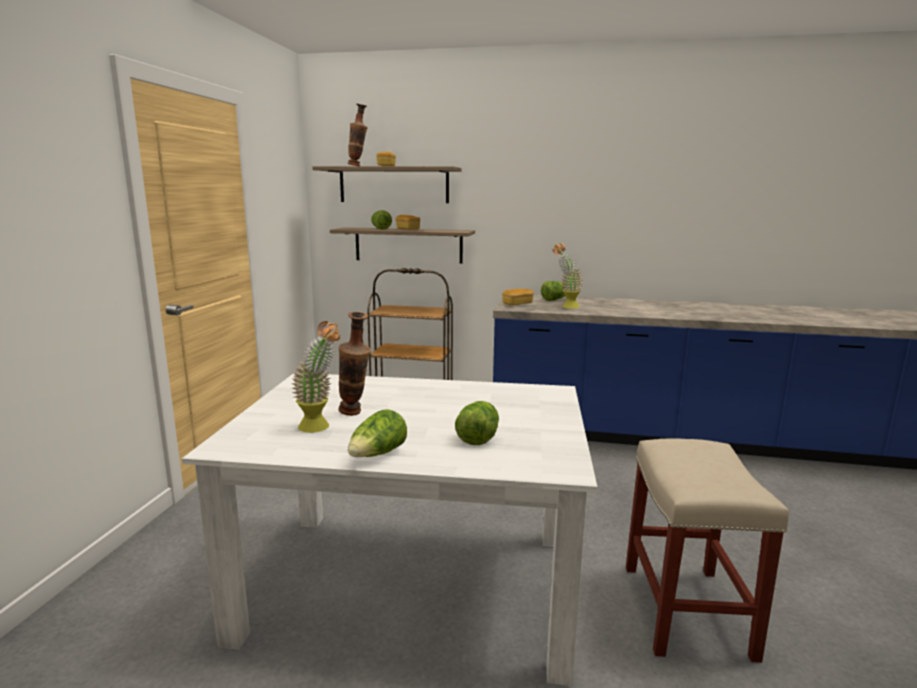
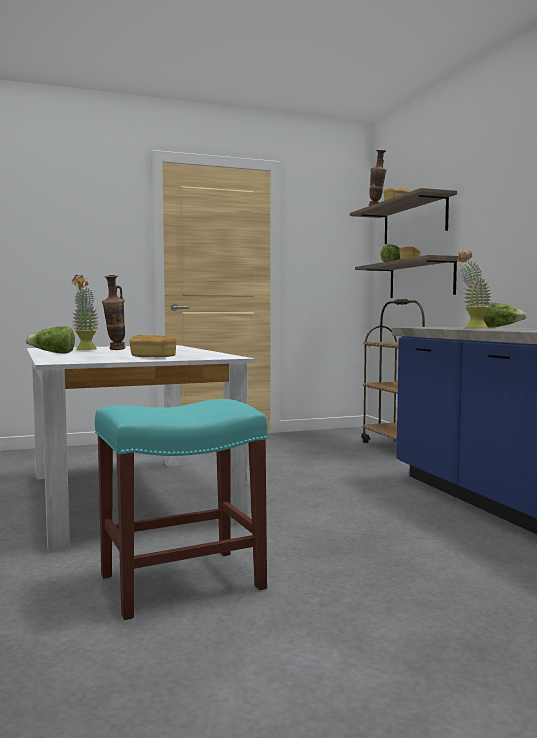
camera: 60 degrees right, 10 degrees down
(477, 436) = (101, 356): lettuce -> none
(517, 304) = (438, 326): bread -> bread (153, 357)
(687, 612) = (179, 582): beige stool -> turquoise stool

